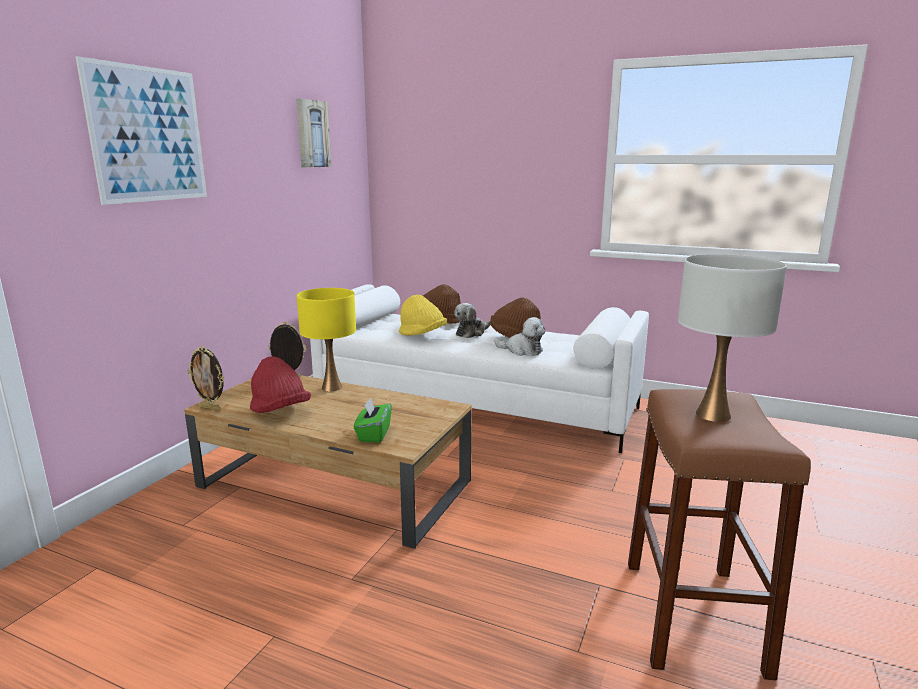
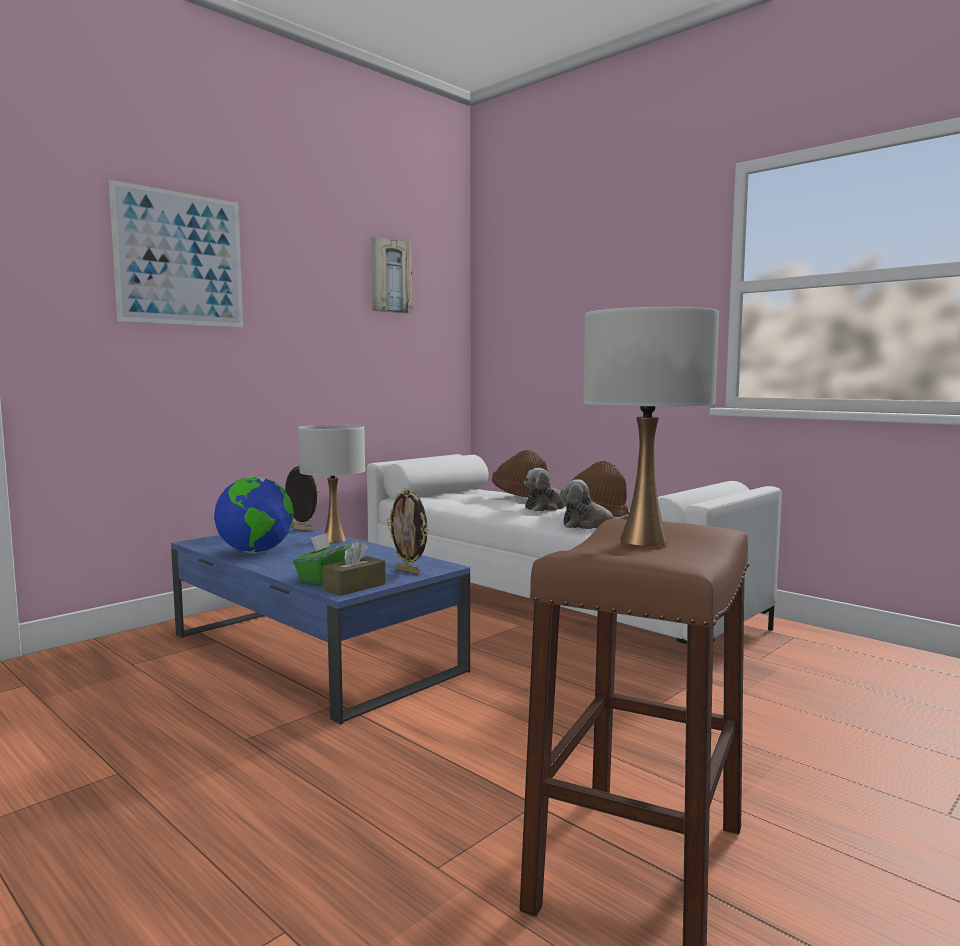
camera: 20 degrees right, 10 degrees down
(211, 408) = (195, 544): picture frame -> picture frame (409, 571)
(280, 411) = (256, 552): red hat -> globe
(332, 387) = (334, 540): yellow table lamp -> white table lamp
(335, 484) = (314, 652): brown coffee table -> blue coffee table
(409, 441) = (354, 587): none -> brown tissue box
(422, 335) = (484, 505): yellow hat -> none
(522, 350) = (589, 525): plush toy -> plush toy turned 135 degrees clockwise

